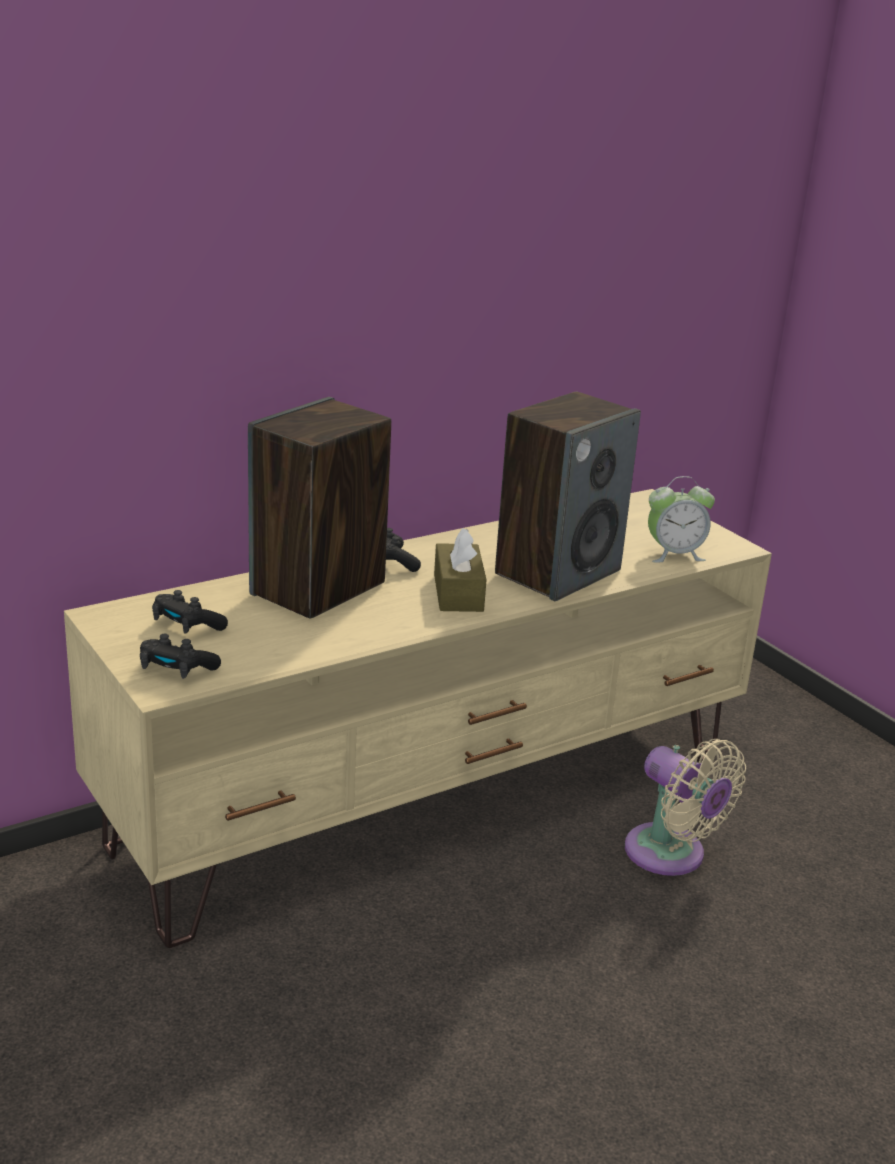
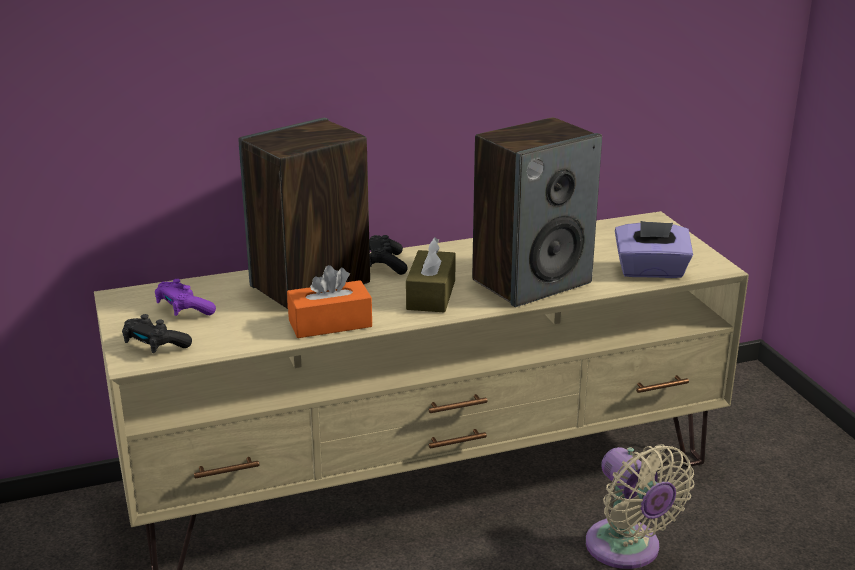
camera: 15 degrees right, 0 degrees up
(187, 626) = (184, 309): black game controller -> purple game controller
(364, 631) = (330, 323): none -> orange tissue box
(674, 554) = (651, 271): alarm clock -> purple tissue box

